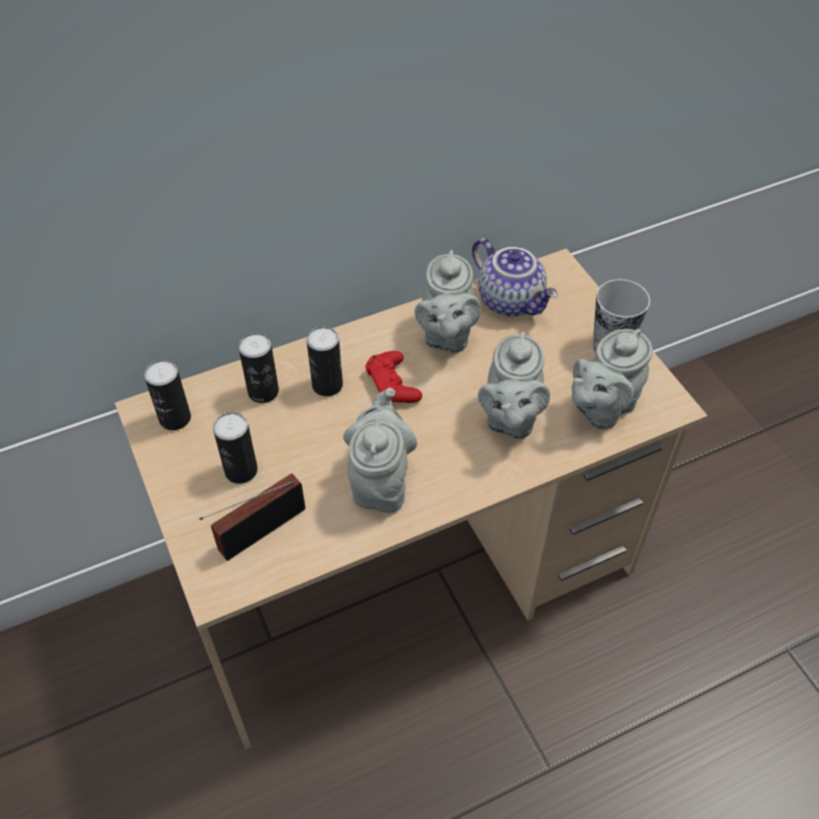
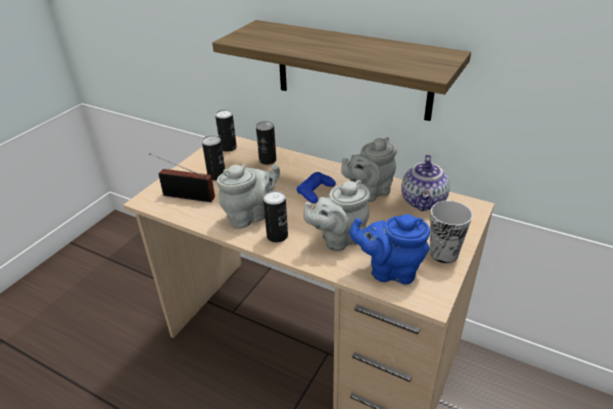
camera: 55 degrees right, 15 degrees down
(327, 385) = (292, 174): can -> can (277, 236)
(348, 184) = (352, 70): none -> shelf
(392, 384) = (315, 191): red game controller -> blue game controller
(601, 408) = (390, 270): grey teapot -> blue teapot

